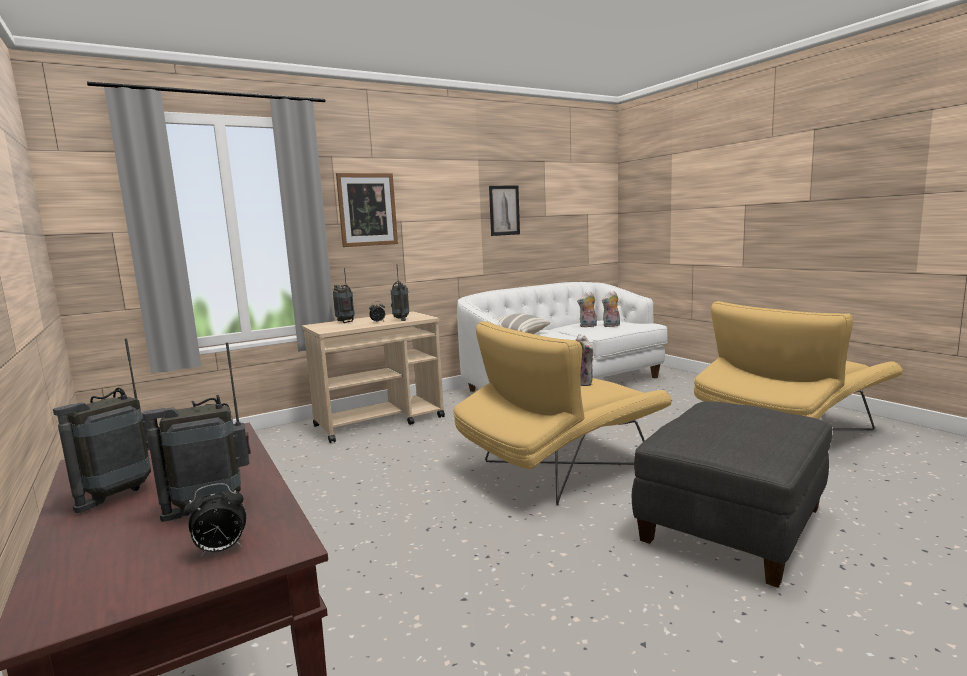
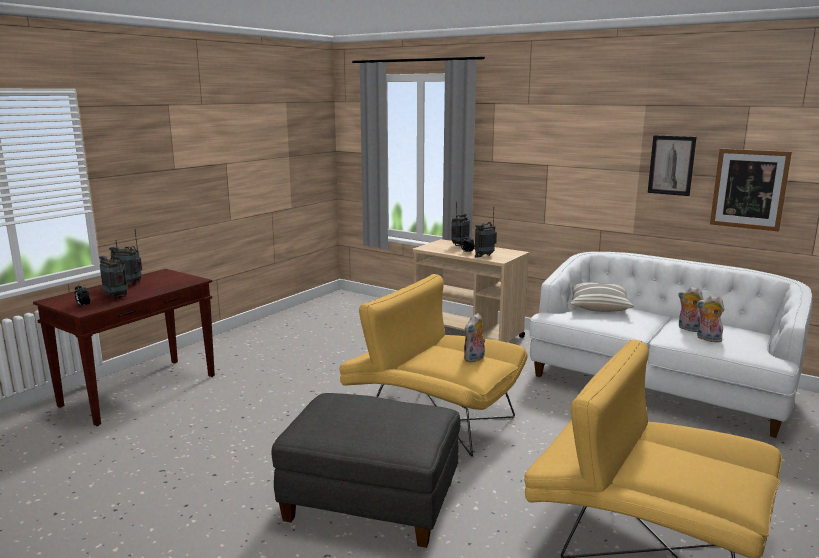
camera: 65 degrees right, 5 degrees up
(367, 209) = (516, 151): picture -> picture (749, 189)

